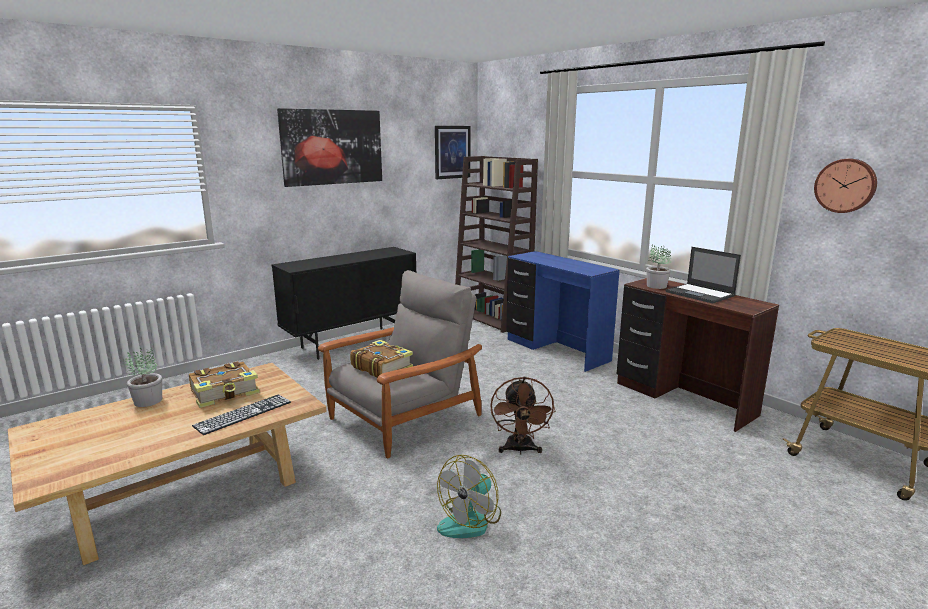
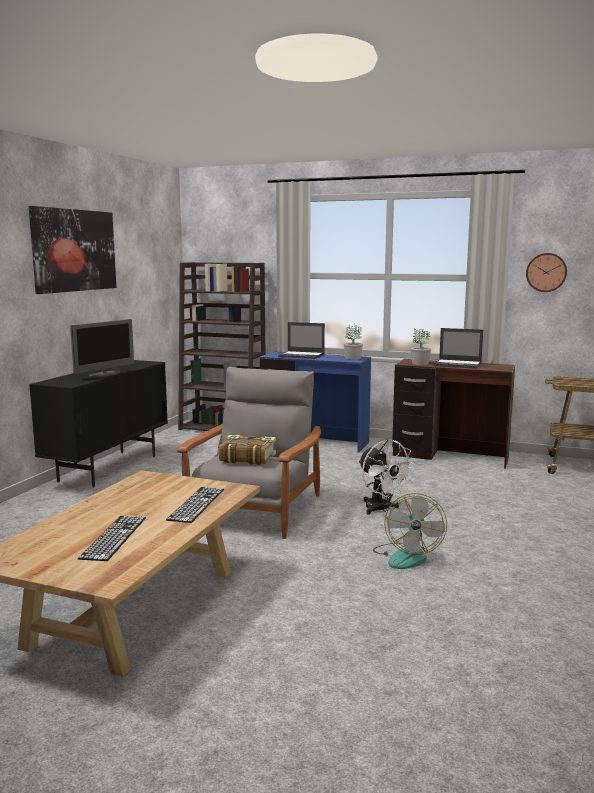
camera: 30 degrees left, 5 degrees down
(130, 433) = (114, 537): none -> keyboard
(148, 400) = (75, 516): potted plant -> potted plant (352, 358)
(225, 393) = (145, 496): book -> none
(341, 261) = (105, 374): none -> monitor
(452, 152) = (165, 258): picture -> none
(520, 450) = (381, 509): brown fan -> white fan
(549, 259) = (302, 355): none -> laptop

